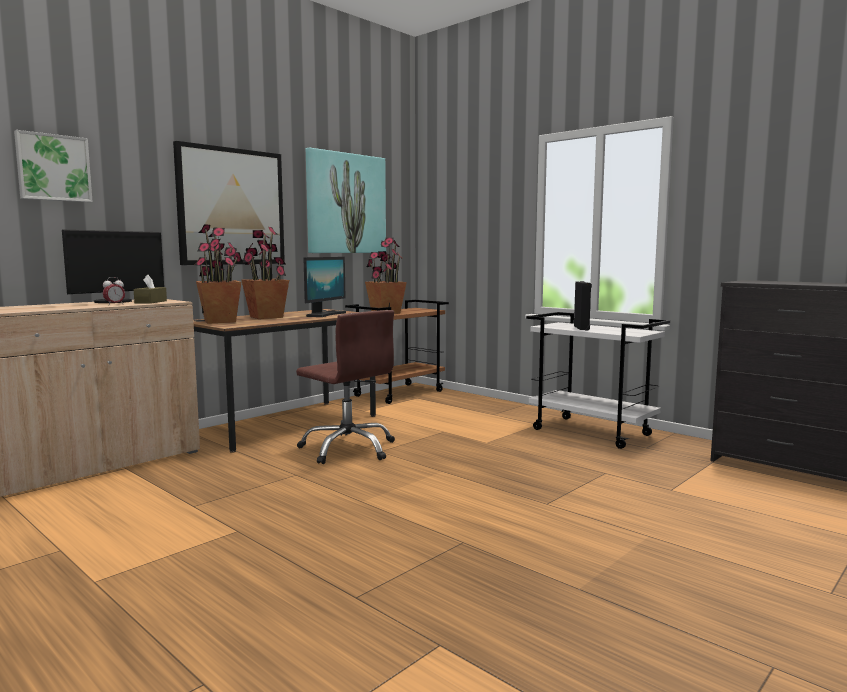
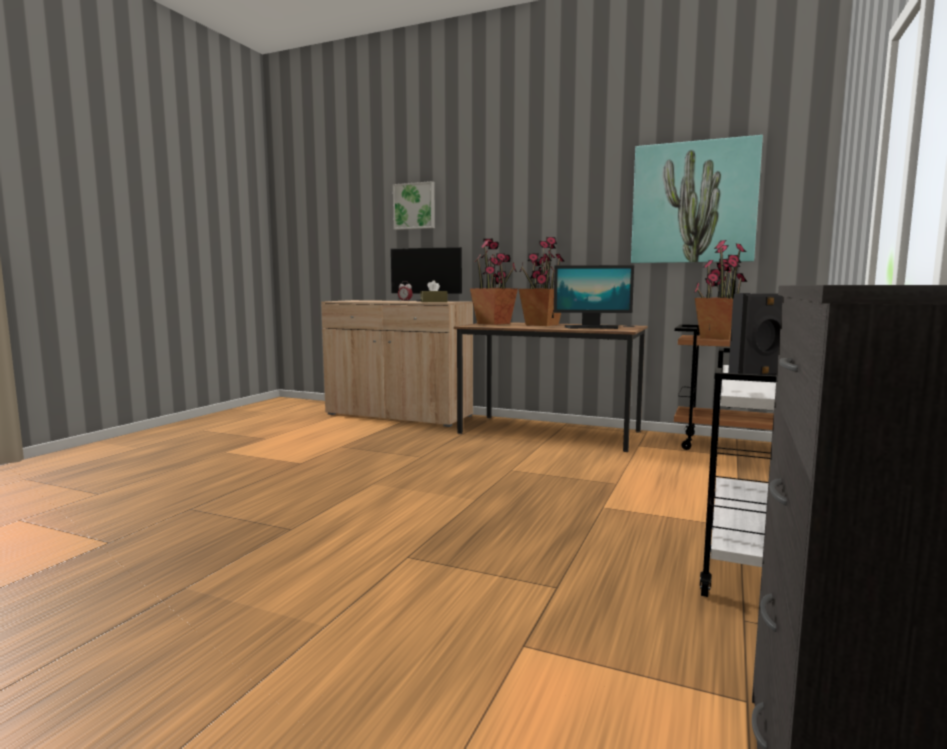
camera: 70 degrees right, 0 degrees up
(231, 207) = (546, 221): picture -> none
(348, 449) = (505, 459): brown office chair -> none

